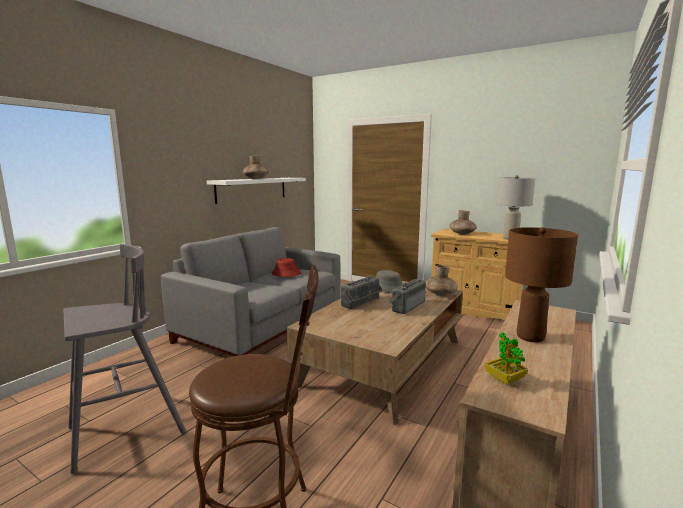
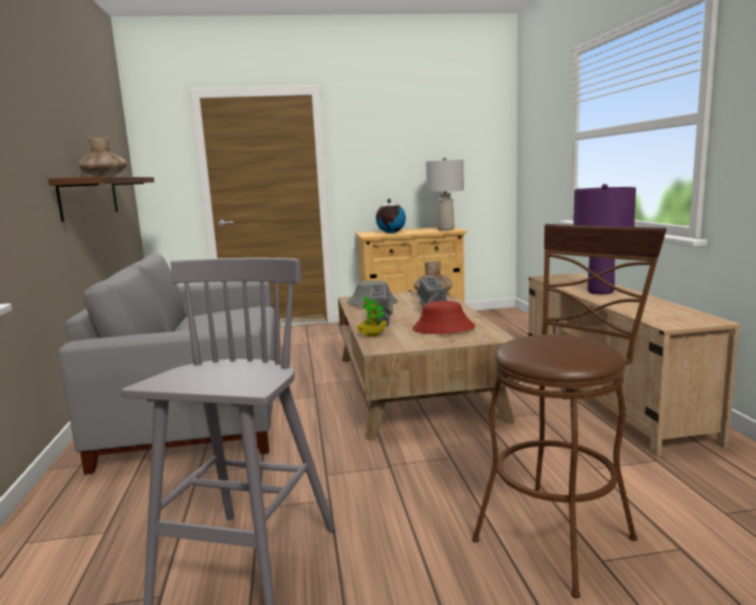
camera: 40 degrees left, 0 degrees up
(252, 189) = (90, 197): white shelf -> brown shelf
(286, 274) = (215, 318): red hat -> red hat (443, 328)
(462, 234) = (391, 233): brown vase -> globe
(504, 379) = (652, 314): potted plant -> potted plant (372, 335)
(531, 337) = (601, 291): brown table lamp -> purple table lamp

